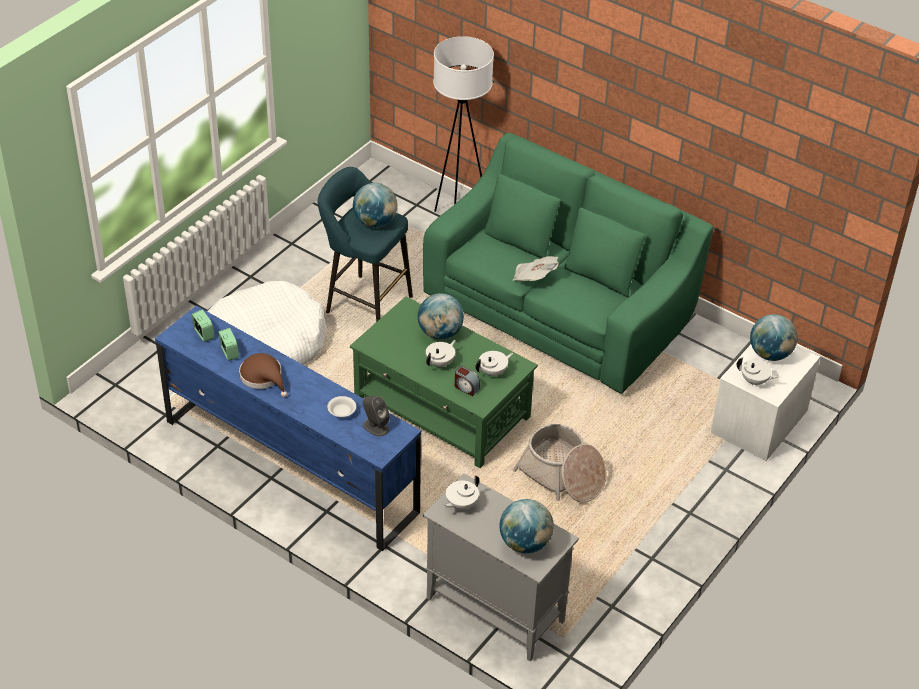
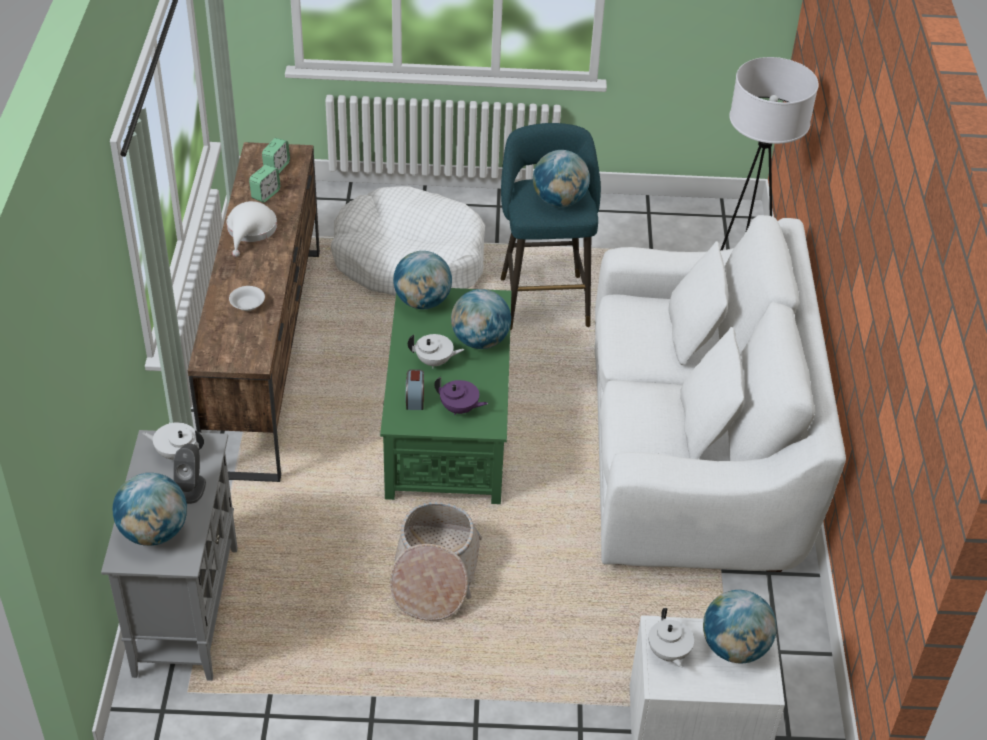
camera: 55 degrees right, 0 degrees up
(263, 377) = (250, 231): brown hat -> white hat
(290, 465) = (267, 356): blue tv stand -> brown tv stand
(375, 427) = (245, 338): grey speaker -> grey speaker (191, 488)
(378, 341) = (422, 302): none -> globe
(493, 372) = (459, 409): white teapot -> purple teapot
(534, 278) = (642, 372): newspaper -> none
(559, 310) = (692, 450): green sofa -> white sofa

